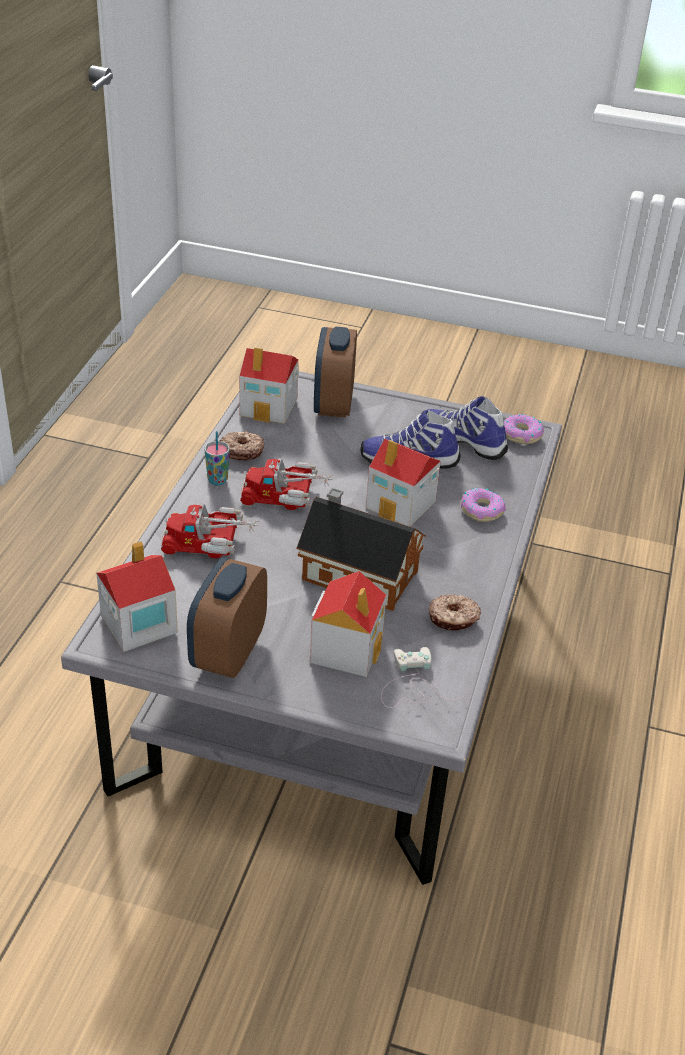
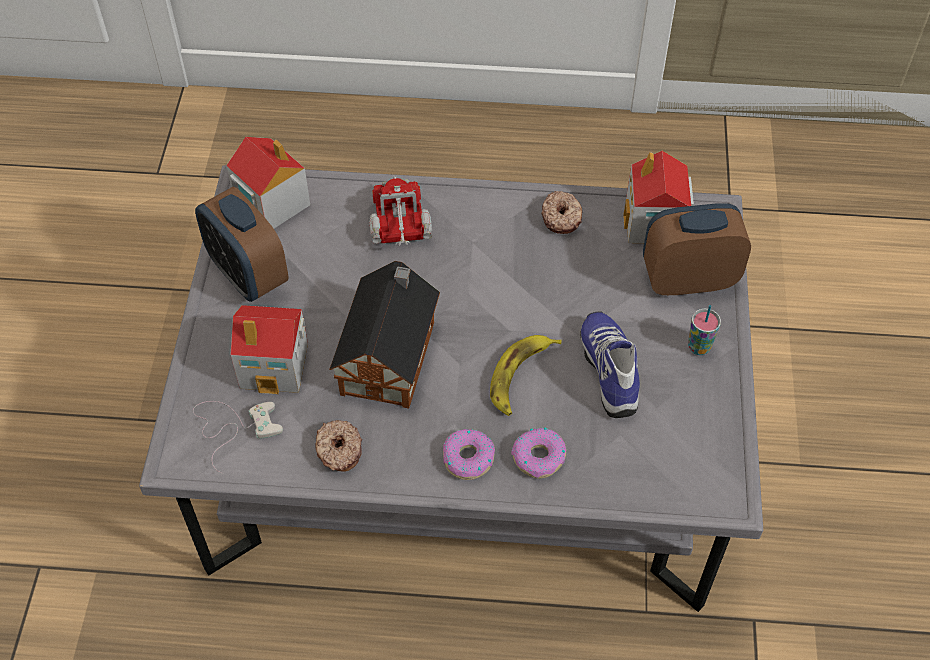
camera: 80 degrees right, 15 degrees up
(217, 480) = (504, 210): cup -> cup (699, 347)
(228, 653) = (248, 275): alarm clock -> alarm clock turned 135 degrees counterclockwise
(287, 496) = (499, 272): toy truck -> none
(402, 505) = (521, 376): toy house -> banana
(463, 441) = (673, 421): shoe -> none
(521, 435) = (712, 483): donut -> donut (468, 458)

